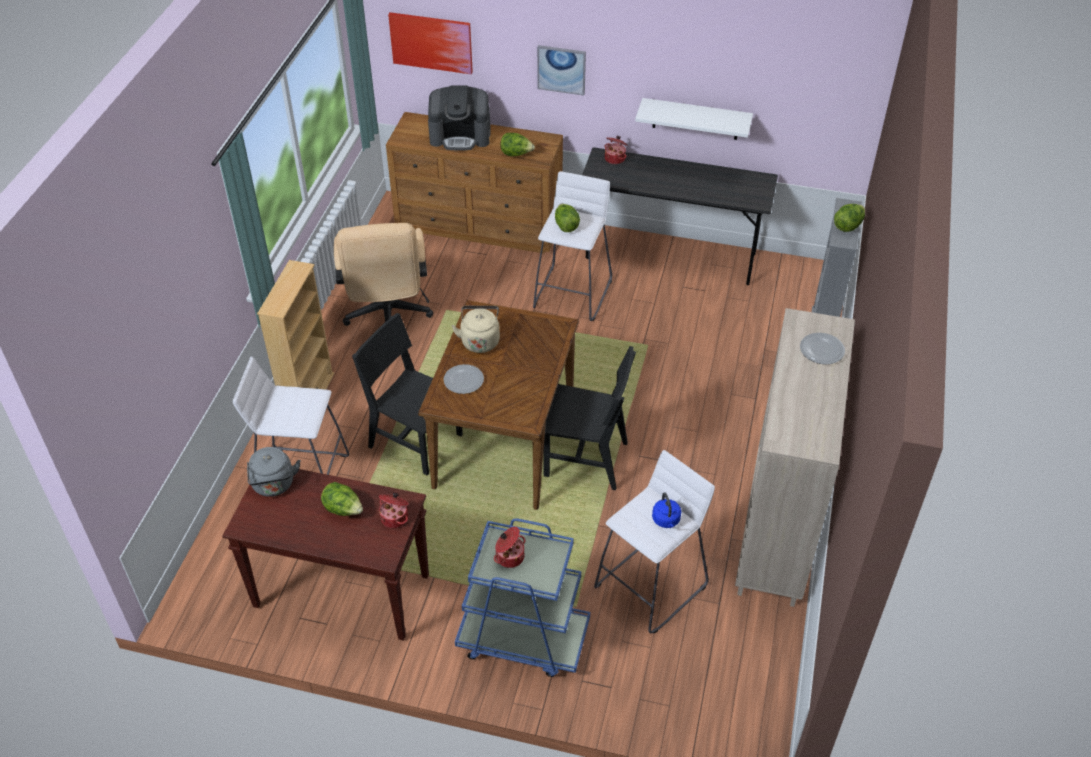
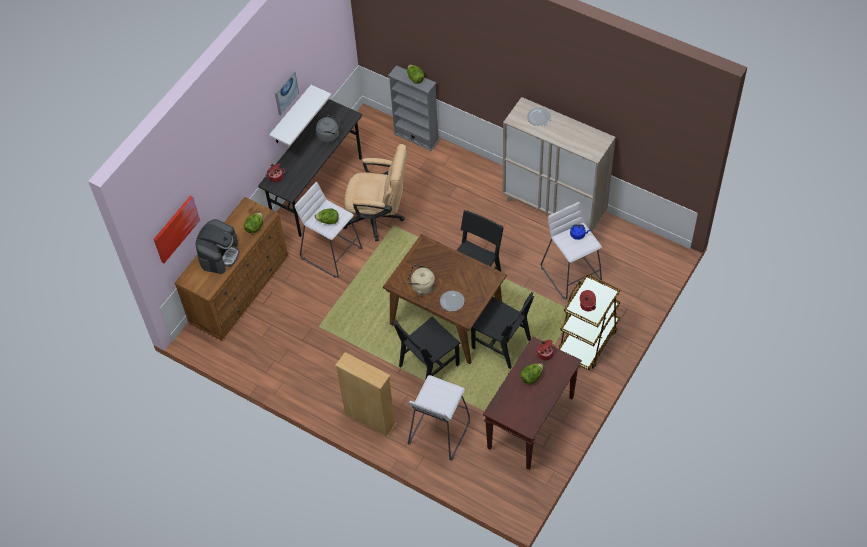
camera: 70 degrees left, 10 degrees up
(274, 485) = (503, 409): grey kettle -> grey kettle (329, 135)
(388, 317) = (312, 362): beige office chair -> beige office chair (379, 218)
(479, 520) = (501, 344): none -> black chair
(522, 638) = (587, 341): blue cart -> brown cart
(561, 69) = (234, 165): picture -> picture (286, 92)

